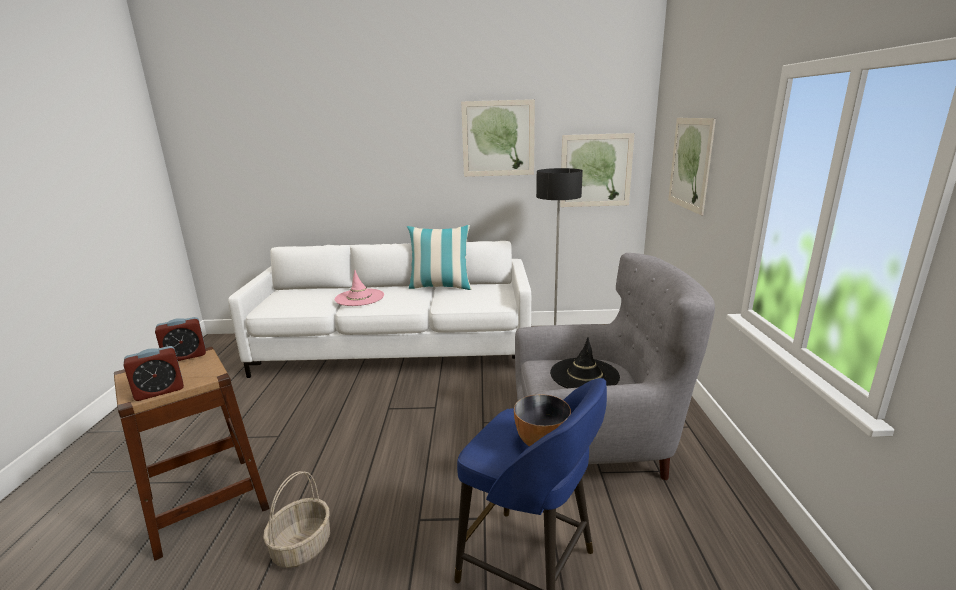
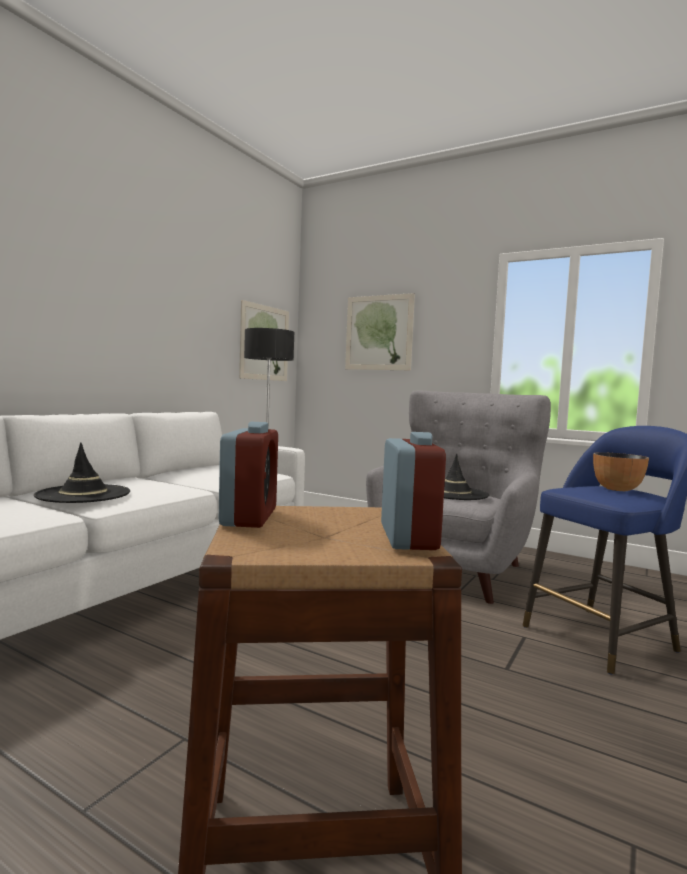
camera: 60 degrees left, 15 degrees down
(302, 546) = (514, 765): basket -> none
(359, 297) = (84, 494): pink hat -> black hat
(440, 286) = (161, 473): pillow -> none
(498, 138) = (187, 288): picture -> none

